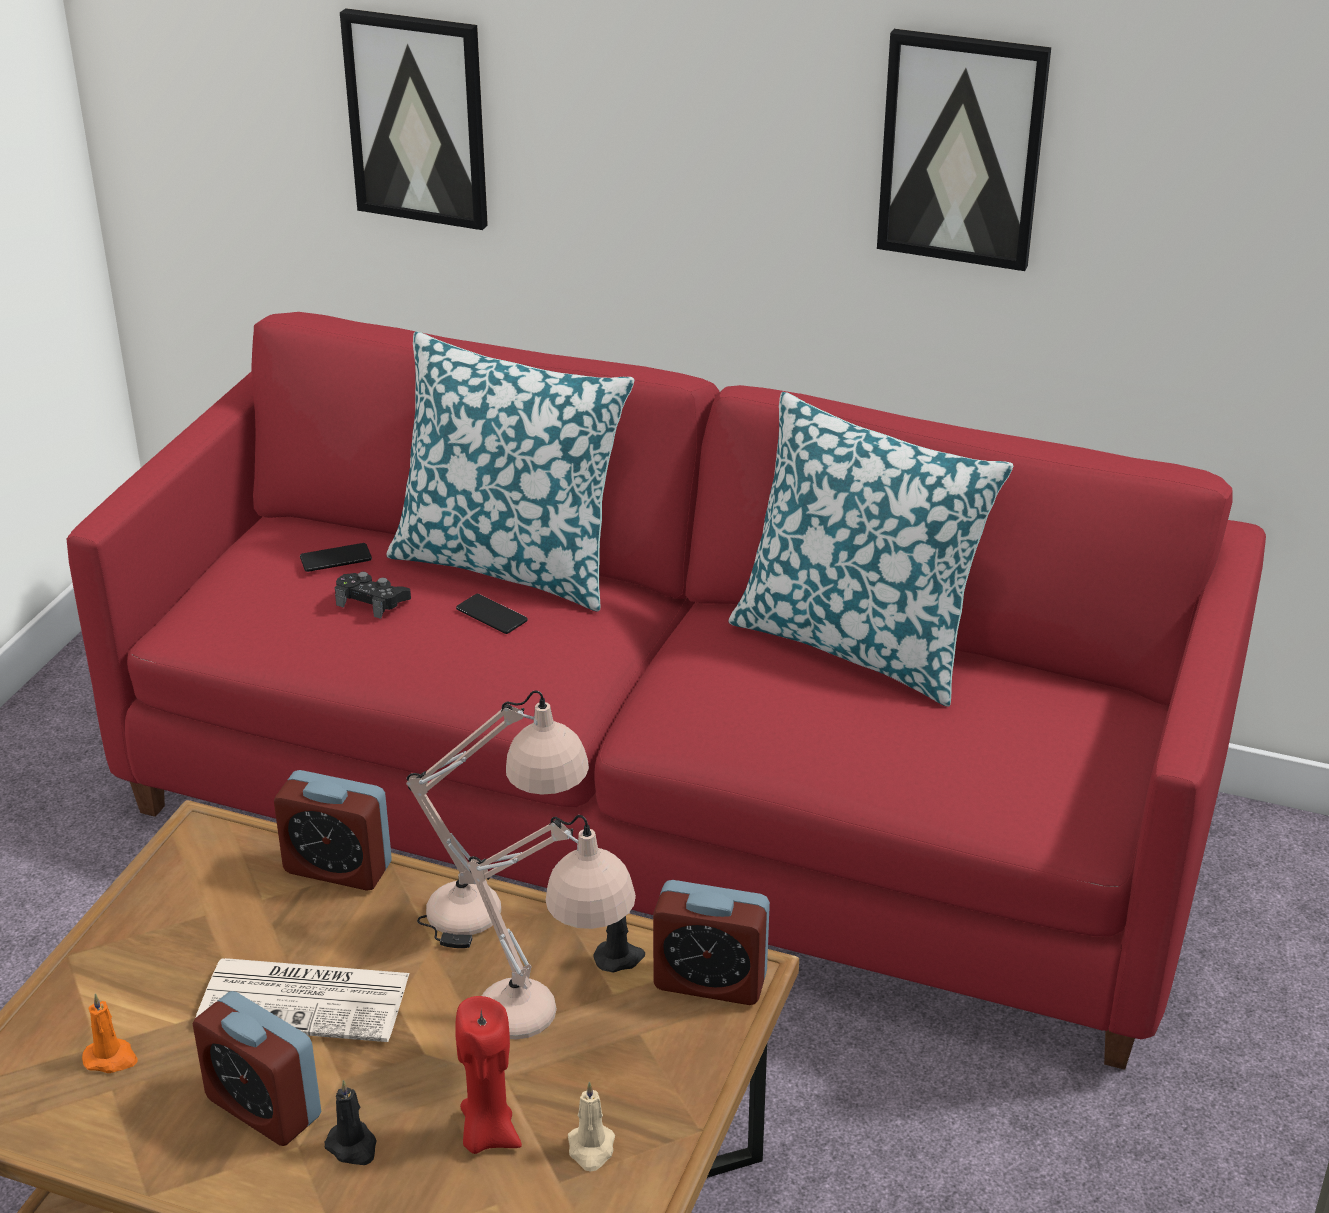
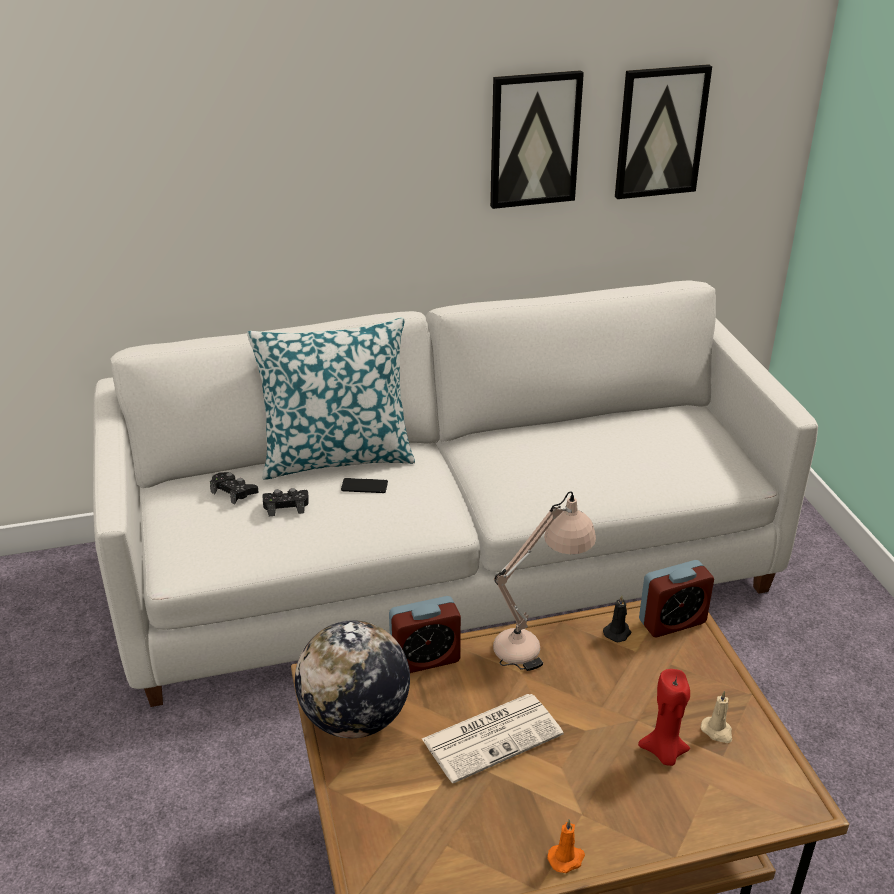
camera: 35 degrees left, 0 degrees up
(111, 1058) = (425, 828): orange candle -> orange candle (566, 858)
(181, 896) = (355, 718): none -> globe
(263, 1108) = (540, 805): alarm clock -> none
(336, 558) = (234, 491): phone -> black game controller
(353, 1146) = (609, 798): black candle -> none
(418, 118) = (185, 199): picture -> picture (660, 132)
(550, 1029) = (629, 684): beige table lamp -> none
(668, 810) = (448, 568): red sofa -> white sofa
(858, 643) = (557, 428): pillow -> none

